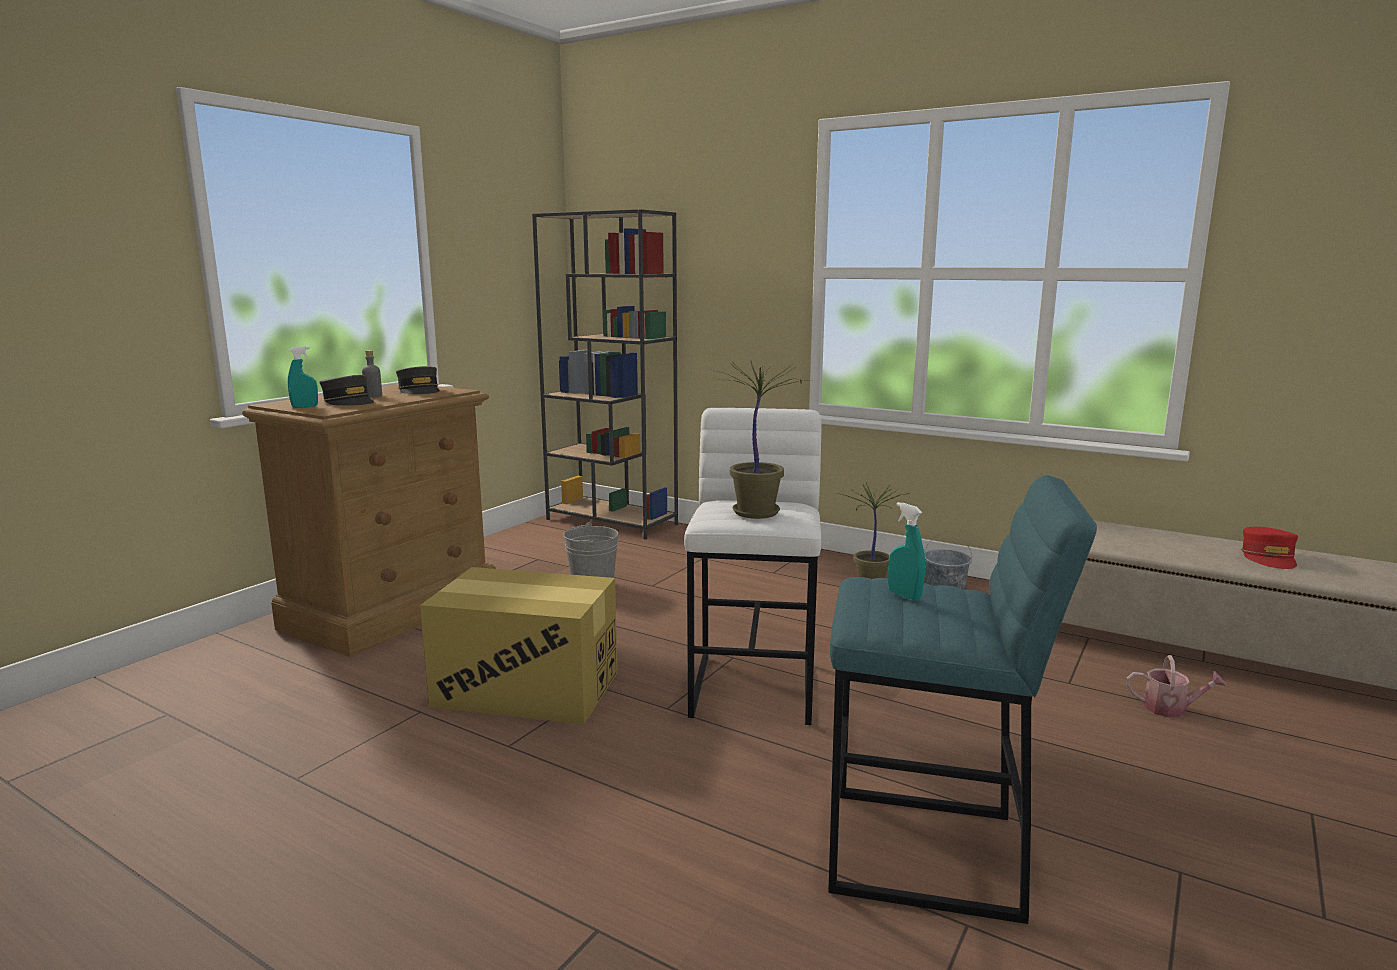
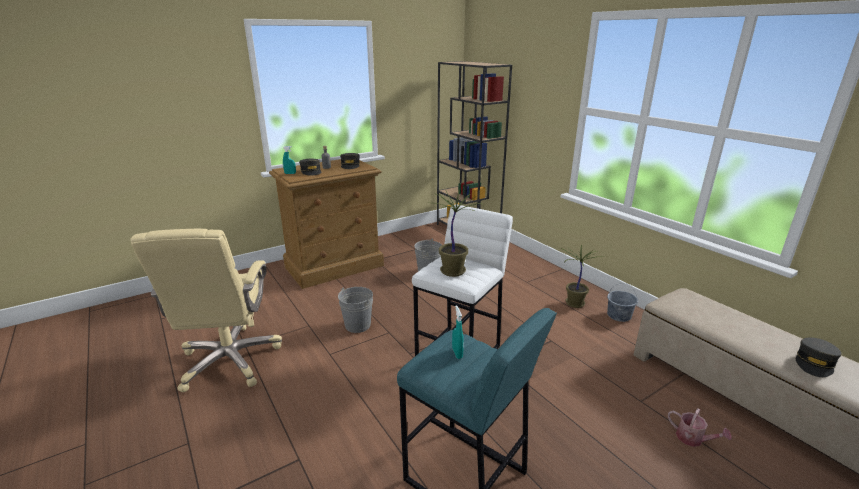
camera: 25 degrees right, 10 degrees up
(277, 812) = (229, 360): none -> beige office chair
(526, 689) = (357, 325): cardboard box -> grey bucket
(1268, 558) = (814, 363): red cap -> grey cap

